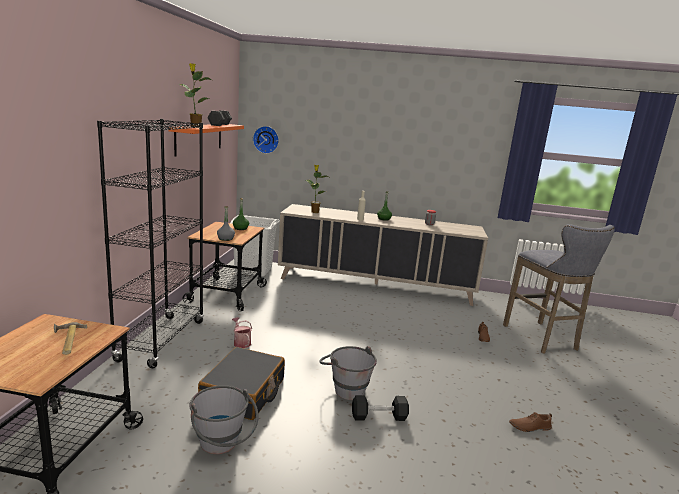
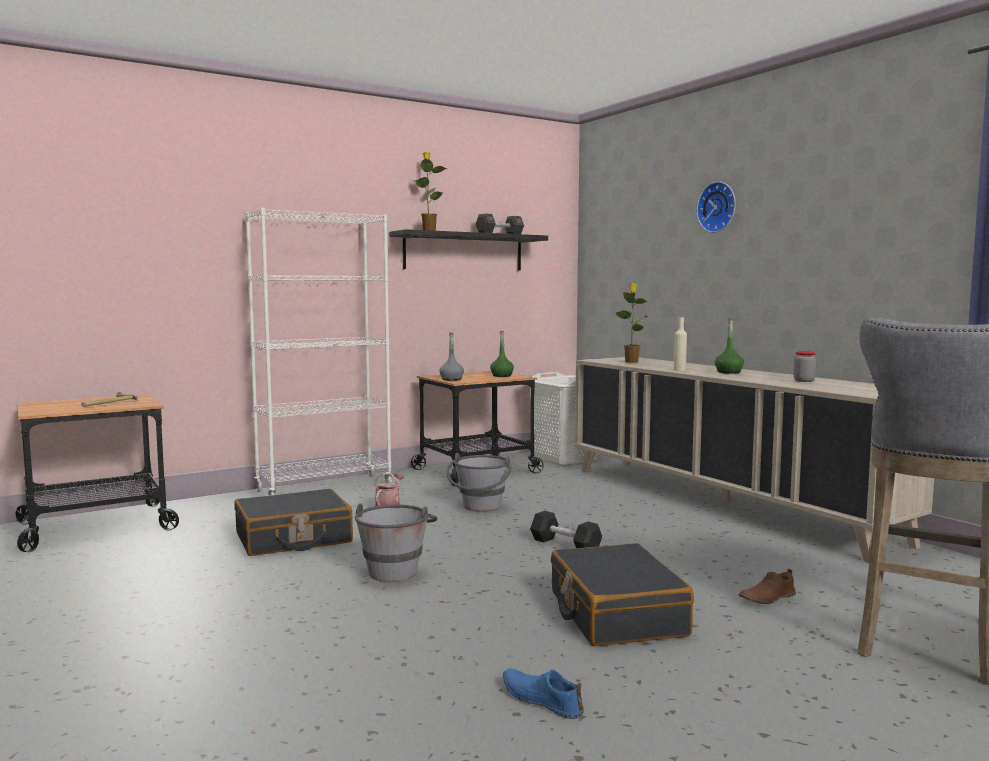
camera: 50 degrees right, 10 degrees down
(161, 340) = (324, 488): black bookcase -> white bookcase
(199, 138) = (464, 252): orange shelf -> black shelf
(222, 446) = (187, 562): grey bucket -> grey bucket (480, 508)
(266, 139) = (605, 258): wall clock -> wall clock (718, 207)
(379, 416) = (365, 601): black dumbbell -> black dumbbell (565, 545)
(465, 369) = (616, 613): none -> black suitcase
(529, 427) = (541, 699): brown shoe -> blue shoe

